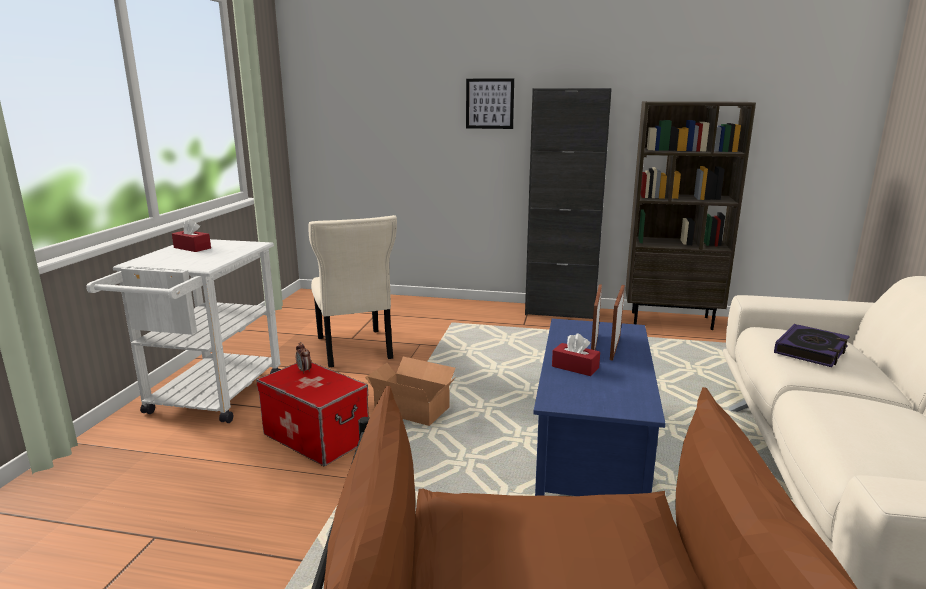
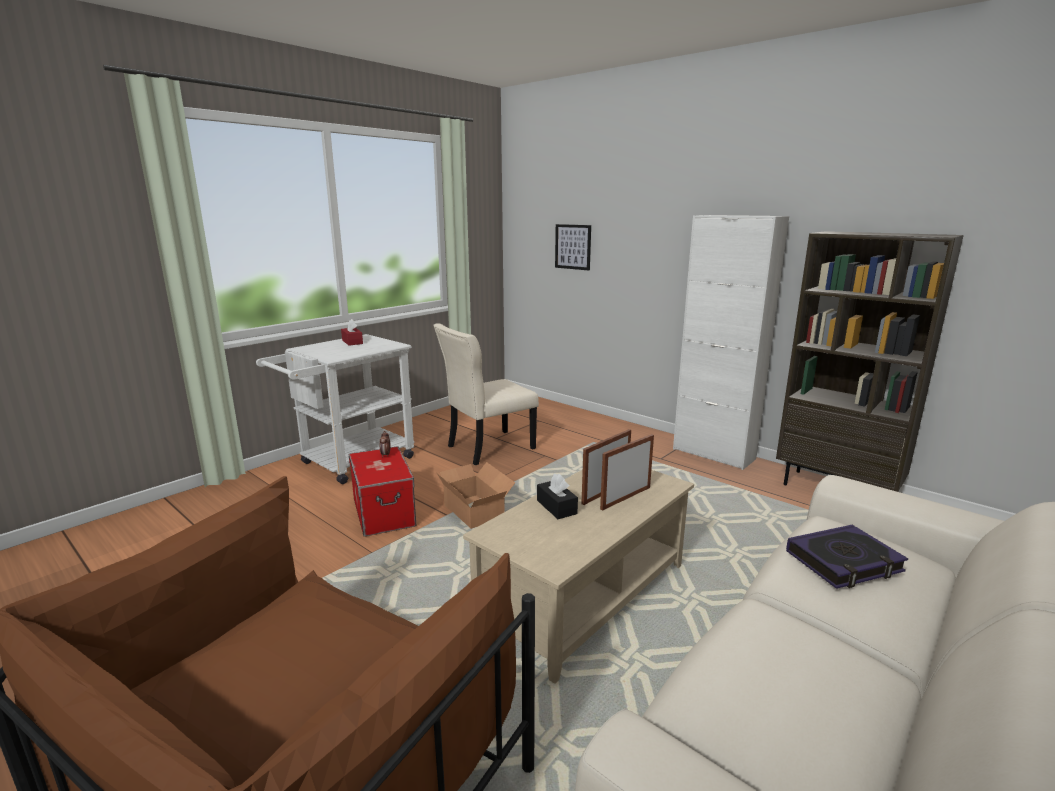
camera: 30 degrees right, 0 degrees up
(354, 350) = (487, 448): beige chair -> beige chair turned 45 degrees clockwise
(489, 103) = (665, 230): picture -> picture (573, 247)
(560, 312) = (713, 454): black cabinet -> white cabinet
(575, 367) = (556, 507): red tissue box -> black tissue box
(593, 449) = (586, 597): blue coffee table -> beige coffee table

